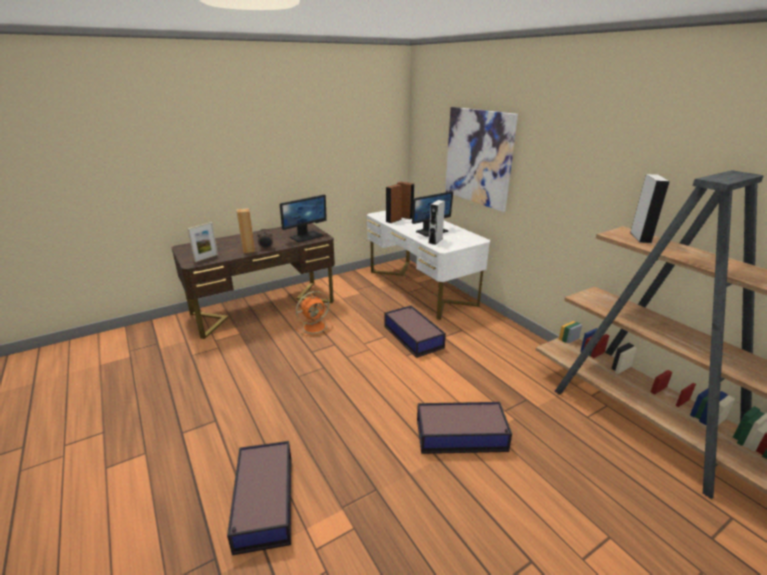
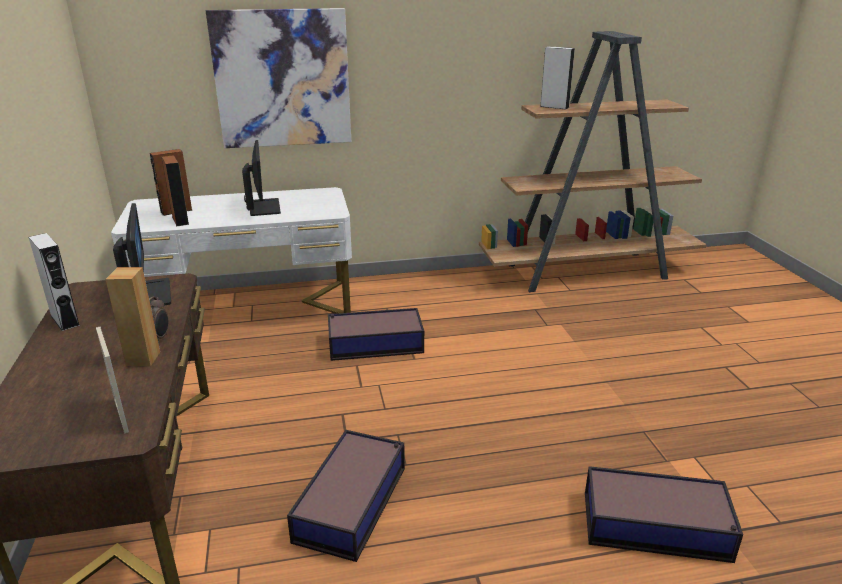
camera: 70 degrees left, 0 degrees up
(315, 326) = (272, 426): orange fan -> none
(435, 241) = (302, 212): grey speaker -> grey speaker (65, 320)
(462, 435) = (576, 359): storage box -> storage box (352, 502)

